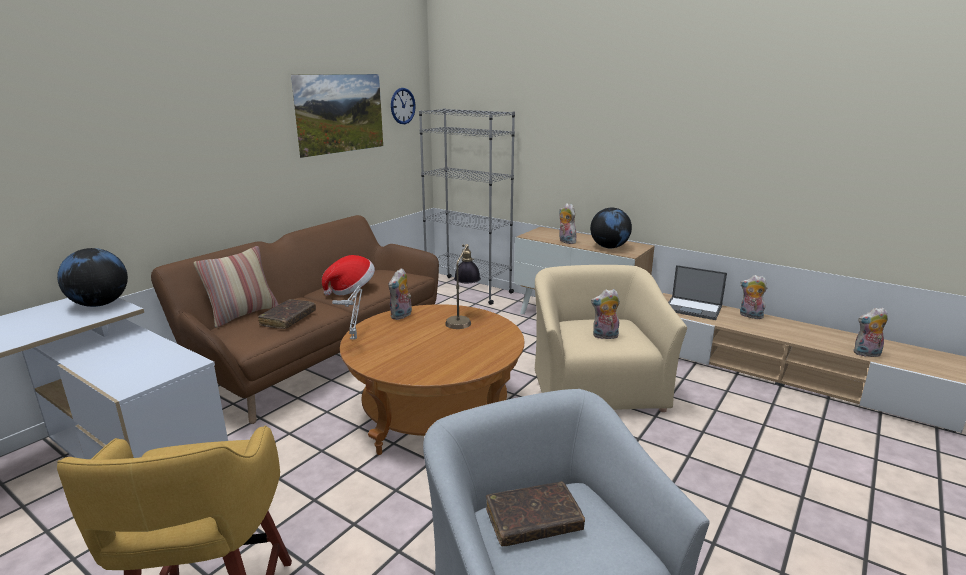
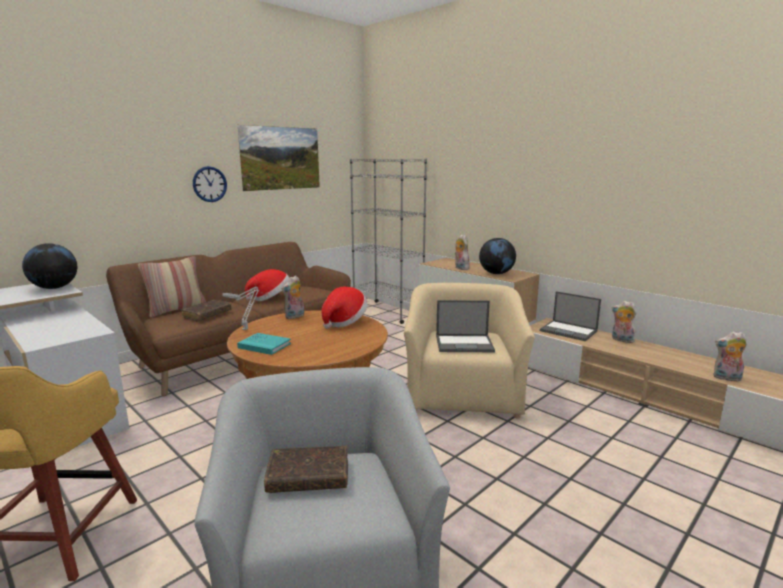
camera: 10 degrees right, 5 degrees down
(391, 359) = (264, 346): none -> turquoise book
(402, 106) = (338, 156): wall clock -> wall clock (209, 184)
(463, 319) = (343, 322): table lamp -> hat
(605, 336) = (465, 344): plush toy -> laptop

